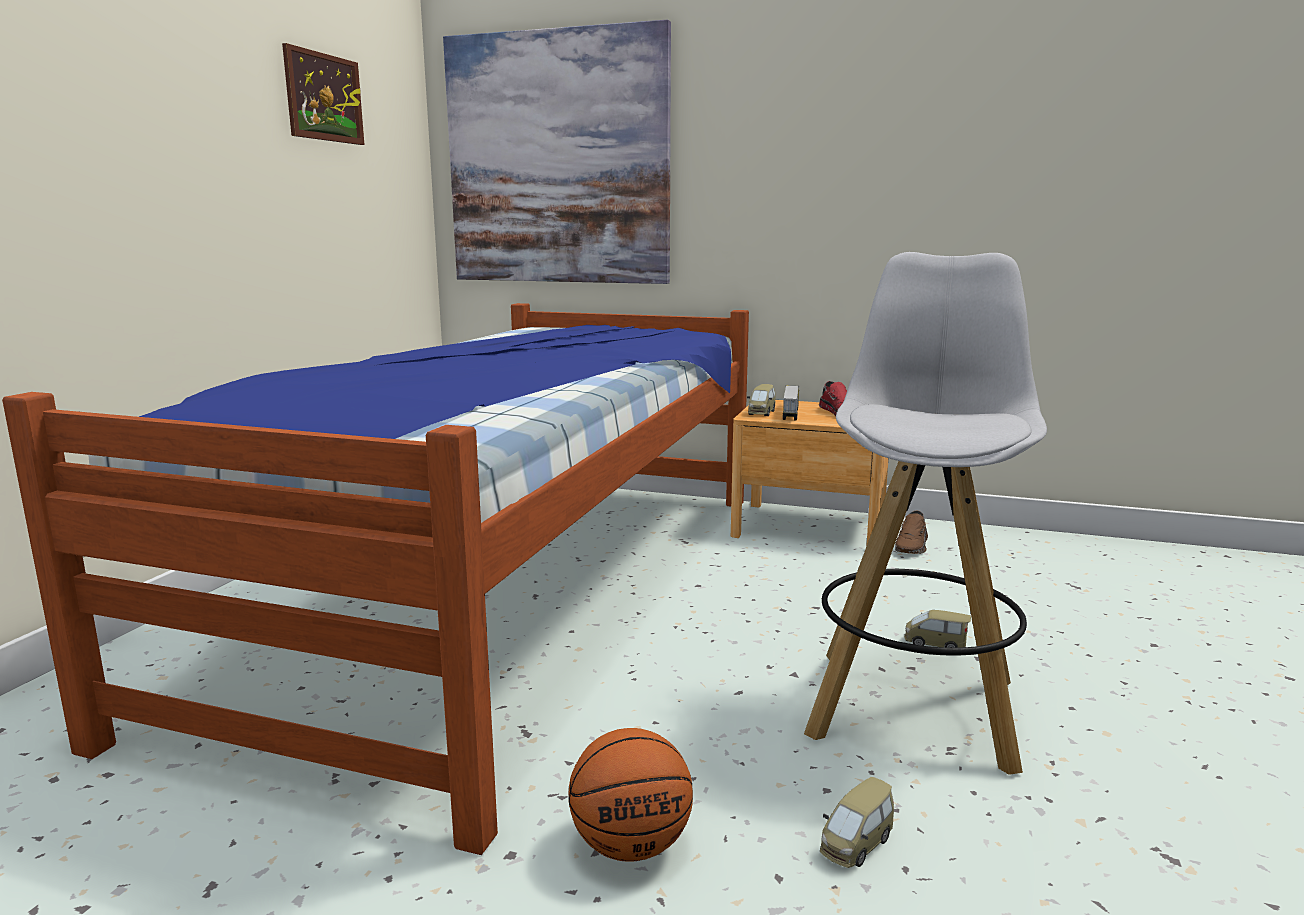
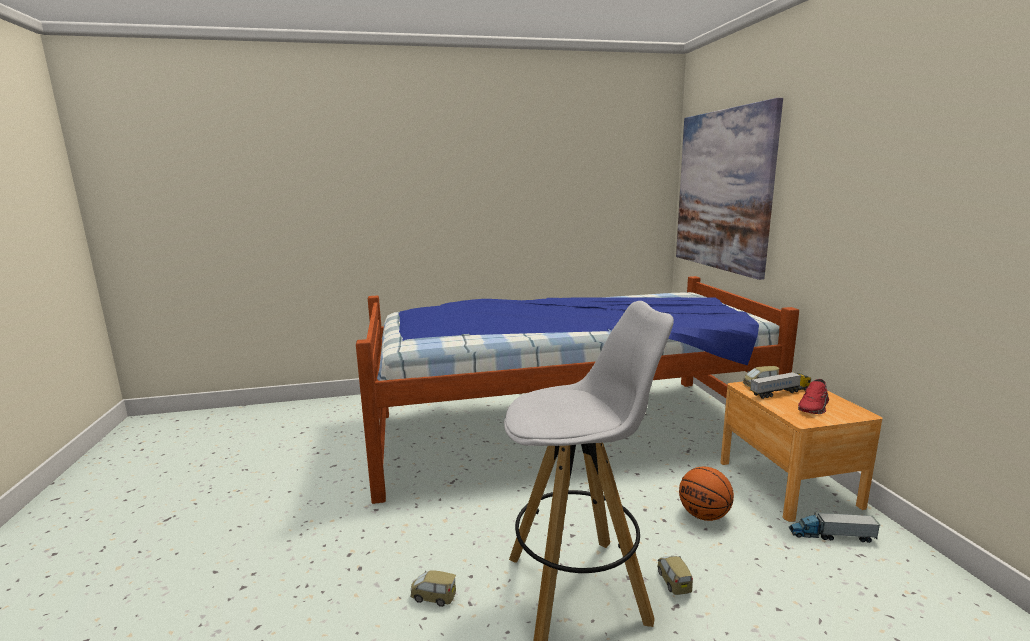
camera: 60 degrees right, 0 degrees up
(324, 97) = (590, 165): picture -> none
(631, 845) = (396, 534): basketball -> basketball (704, 515)
(913, 546) = (831, 535): brown shoe -> toy truck

